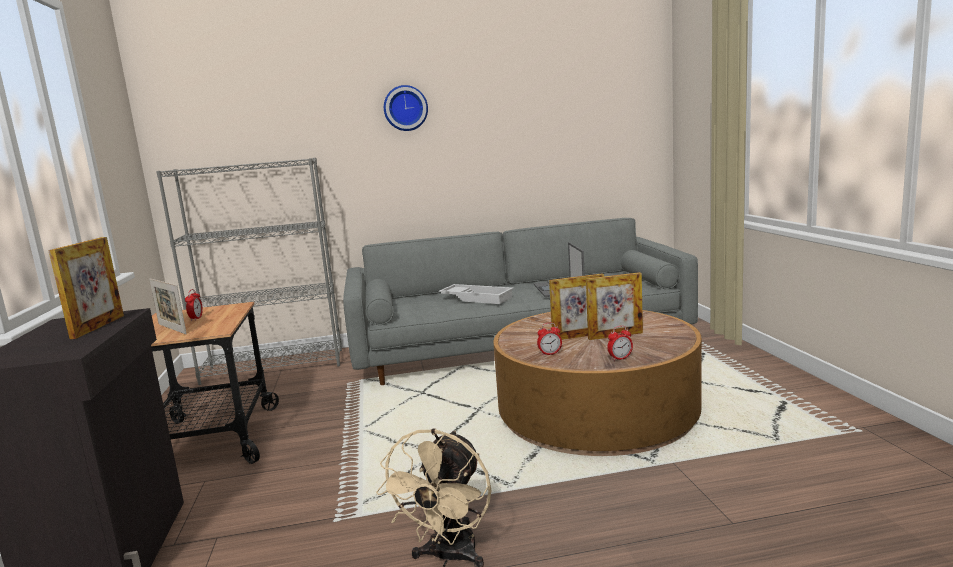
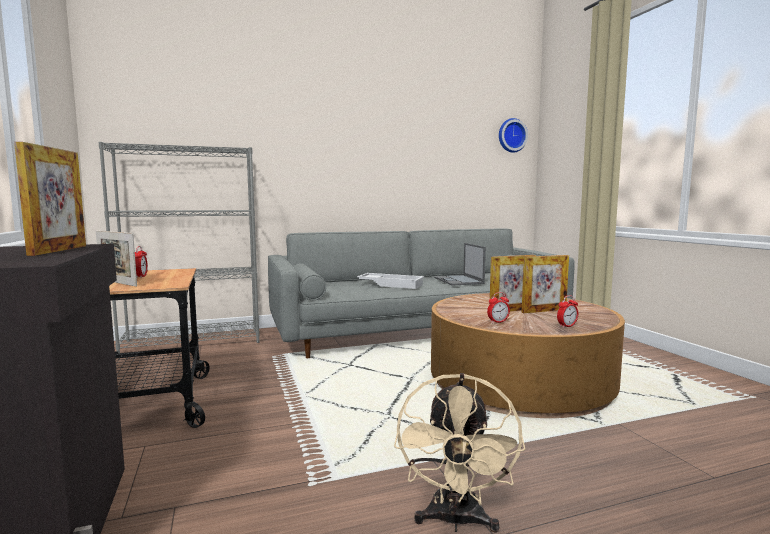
camera: 10 degrees left, 5 degrees down
(405, 108) = (331, 119): wall clock -> wall clock (511, 135)

